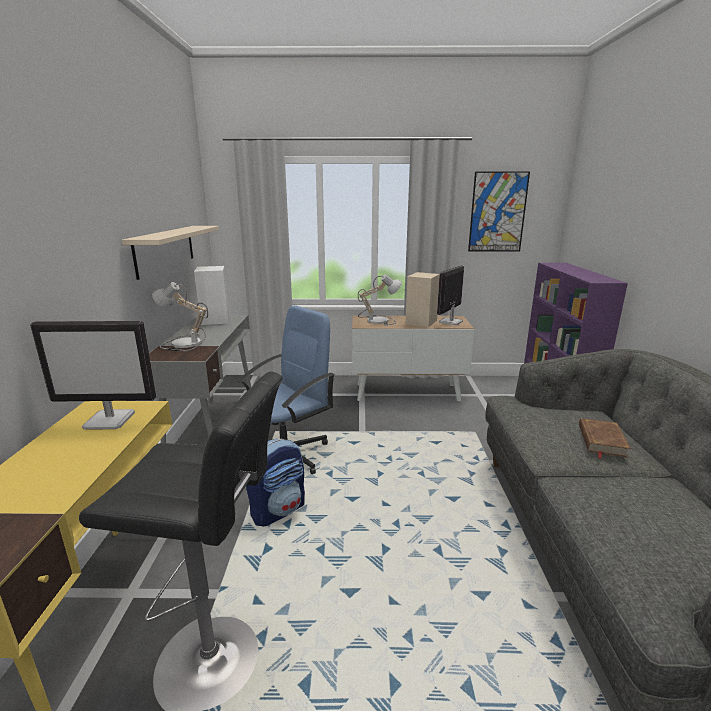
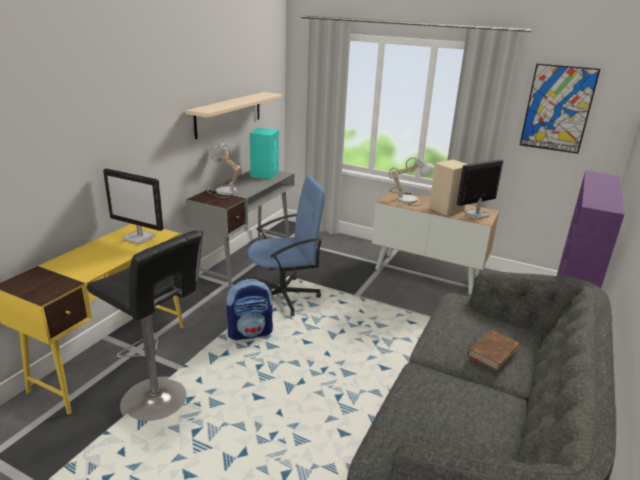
camera: 25 degrees right, 5 degrees up
(215, 320) = (265, 174): white speaker -> turquoise speaker

